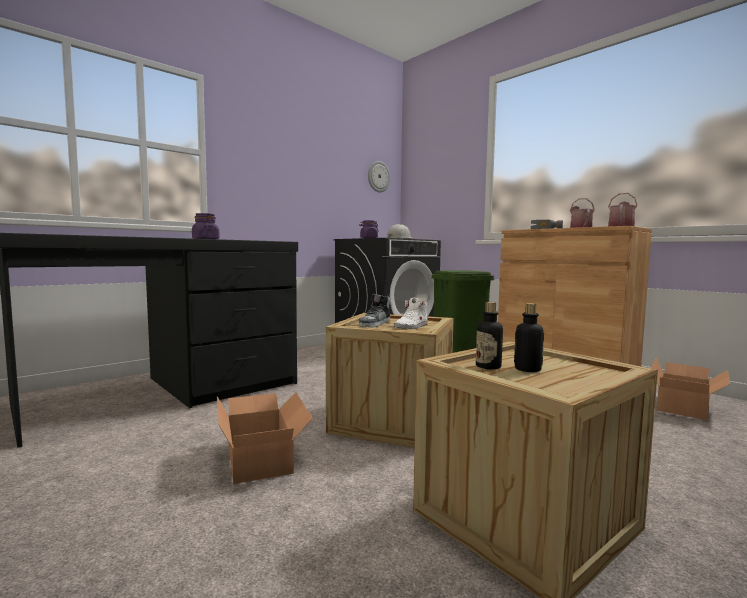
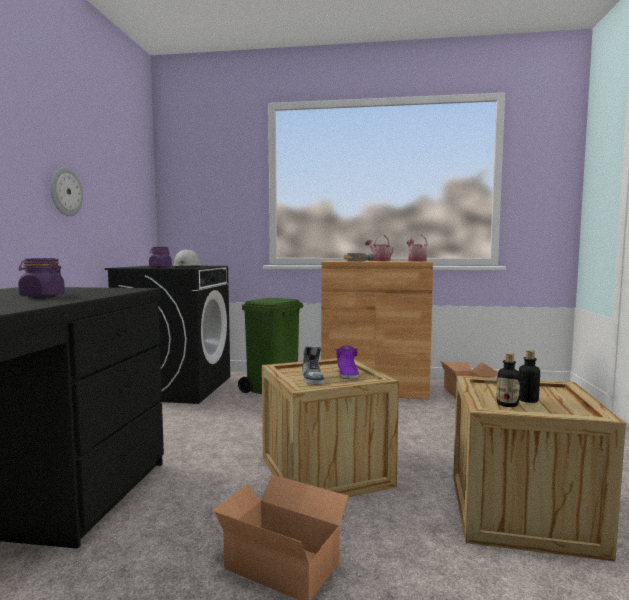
camera: 40 degrees left, 0 degrees up
(378, 176) = (138, 189): wall clock -> wall clock (65, 192)
(411, 327) = (347, 374): white shoe -> purple shoe

